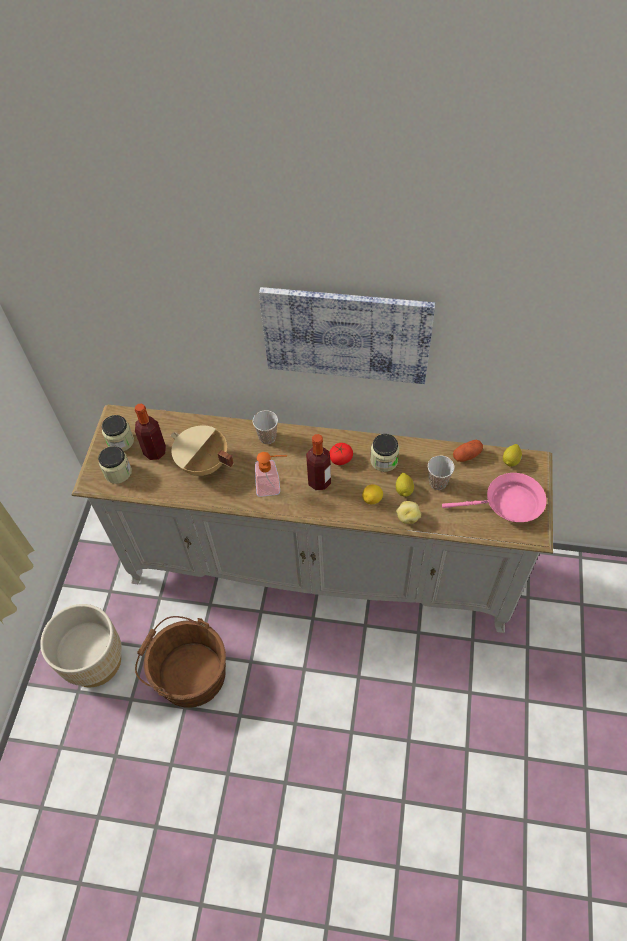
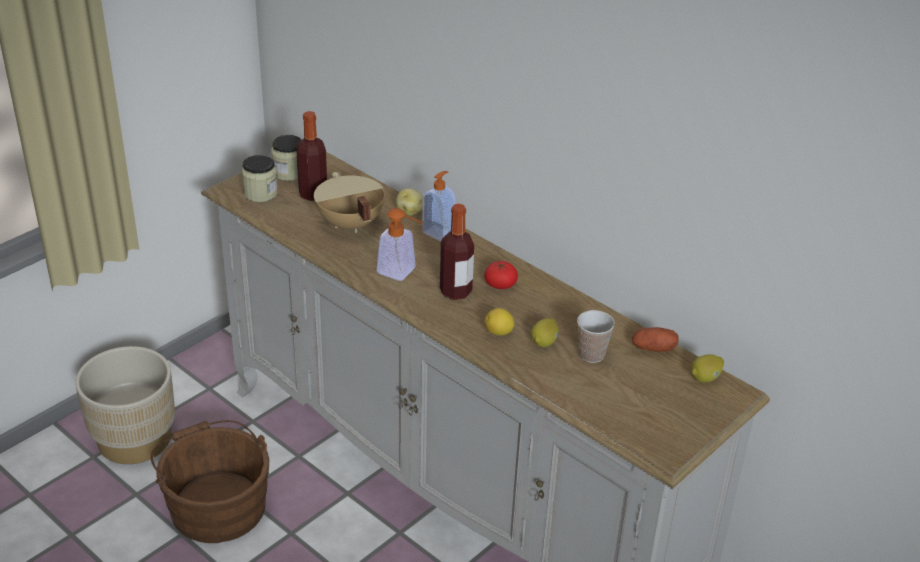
camera: 30 degrees right, 20 degrees down
(267, 437) = (439, 233): cup -> soap dispenser
(346, 334) = (555, 109): picture -> none
(384, 460) = (548, 308): jar -> none
(407, 517) = (523, 366): potato -> potato (410, 211)
(508, 504) = (659, 413): pink frying pan -> none

